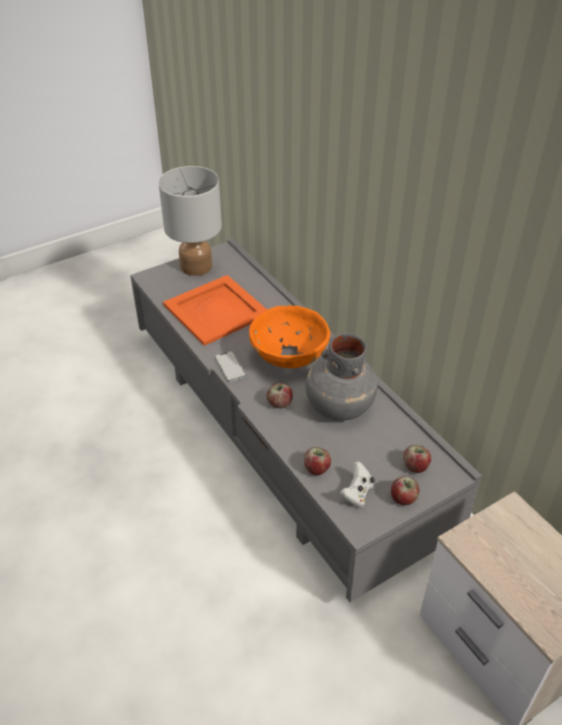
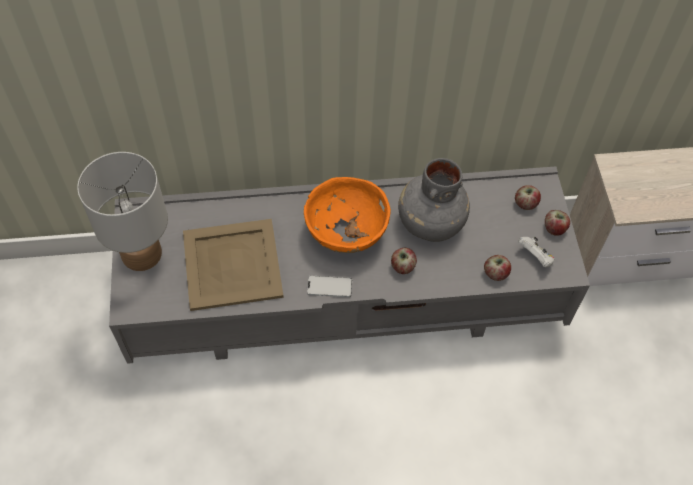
camera: 65 degrees left, 15 degrees up
(216, 310) = (233, 265): orange tray -> beige tray

